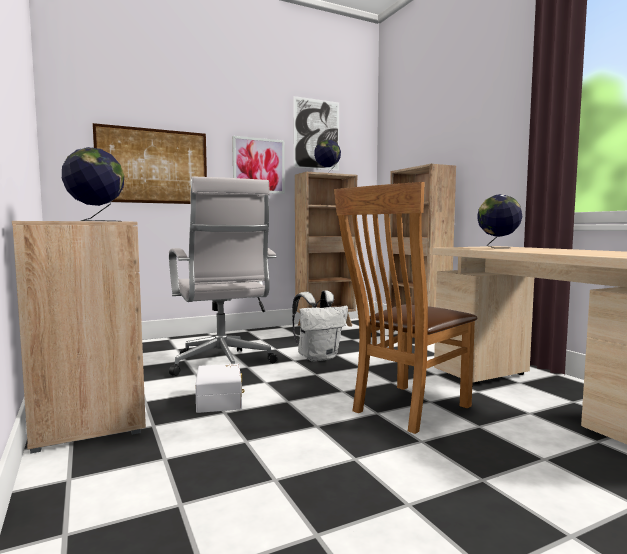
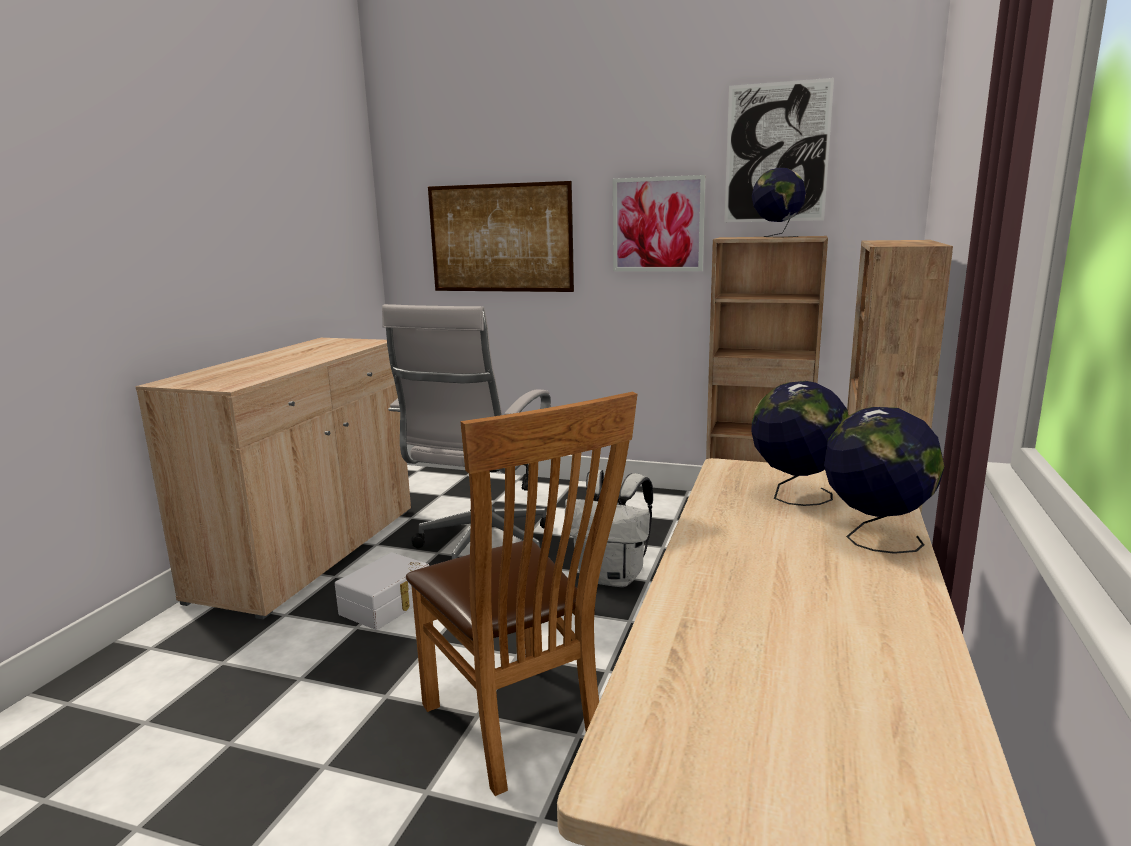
camera: 45 degrees right, 10 degrees up
(95, 221) = (220, 382): globe -> globe (874, 539)
(405, 409) = (518, 729): brown chair -> brown chair turned 120 degrees counterclockwise

